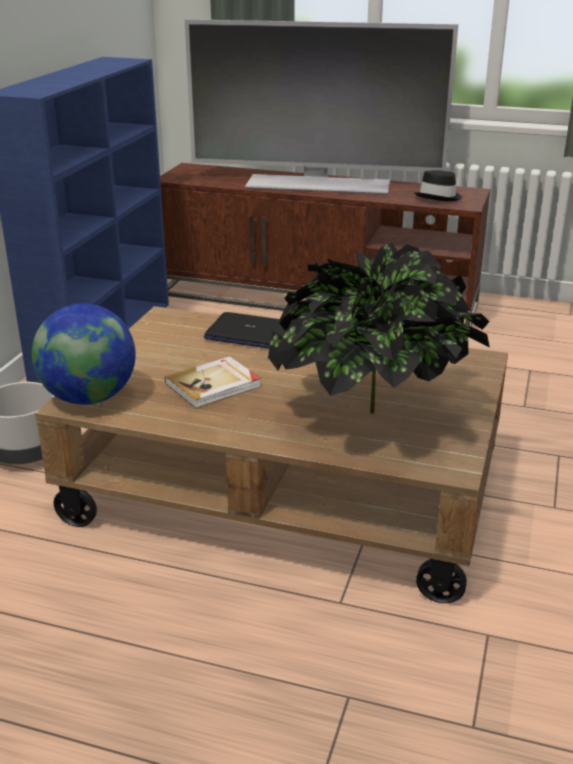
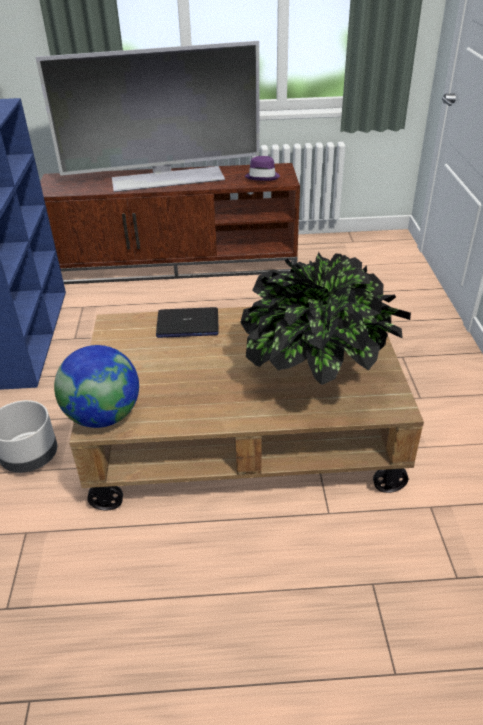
camera: 20 degrees left, 10 degrees up
(214, 385) = (192, 379): book -> none
(439, 197) = (262, 176): black hat -> purple hat

